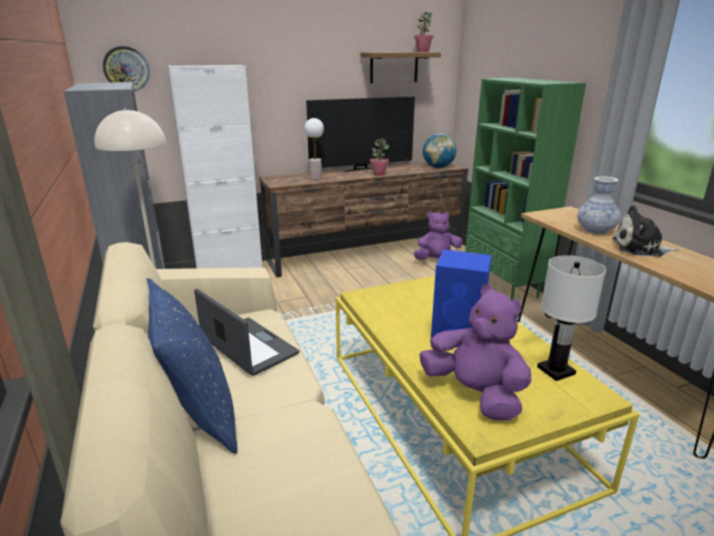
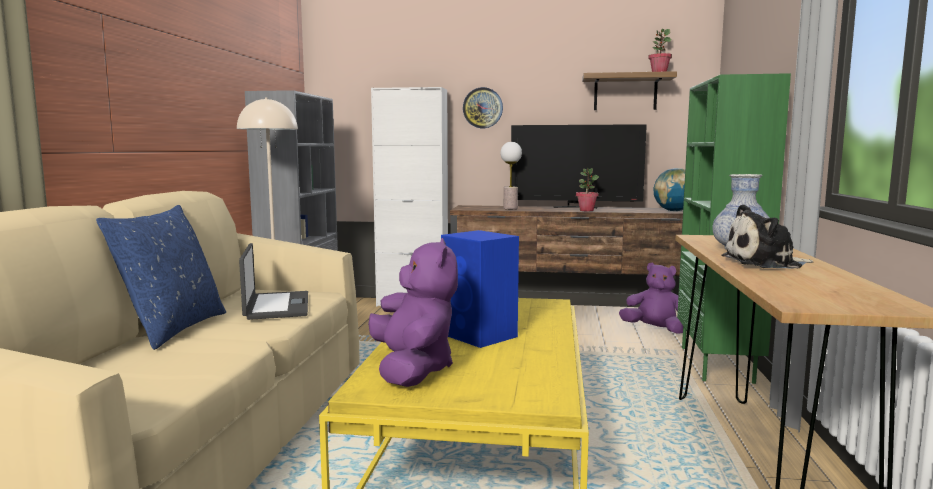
camera: 30 degrees right, 15 degrees down
(126, 69) = (346, 94): wall clock -> wall clock (483, 108)
(555, 370) = (538, 375): white table lamp -> none
(640, 248) = (765, 263): plush toy -> plush toy turned 45 degrees counterclockwise

